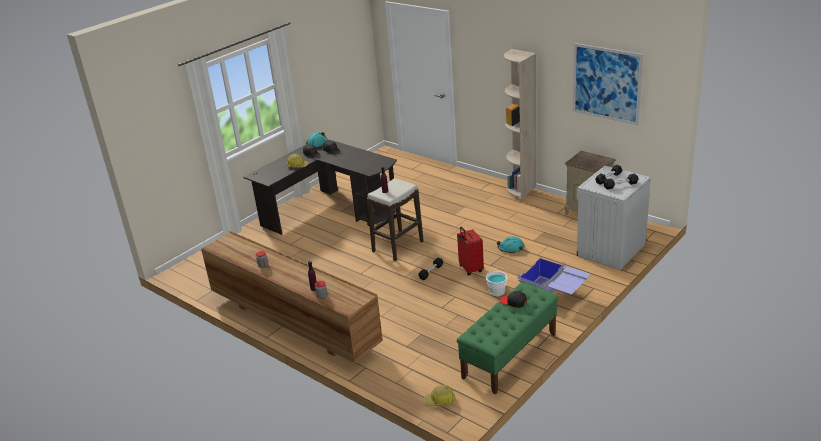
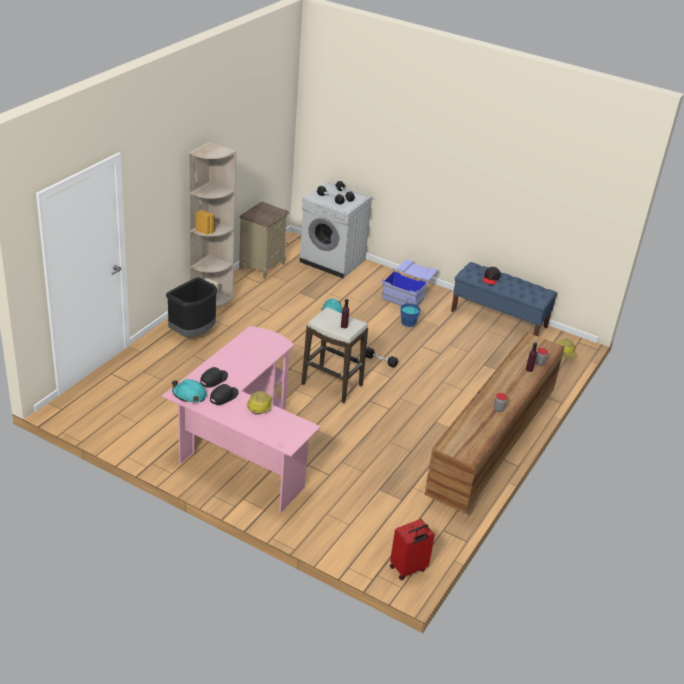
camera: 105 degrees left, 5 degrees up
(329, 210) = (240, 448): black desk -> pink desk
(470, 269) = (372, 337): red suitcase -> red suitcase (408, 569)
(473, 187) = (193, 333): none -> black trash can
(497, 291) = (408, 322): white bucket -> blue bucket
(509, 356) = (499, 319): green bench -> blue bench
(606, 83) = (255, 133): picture -> none

